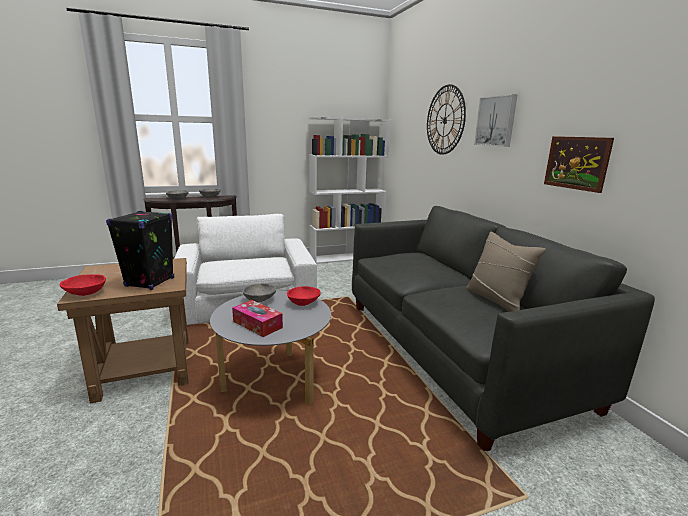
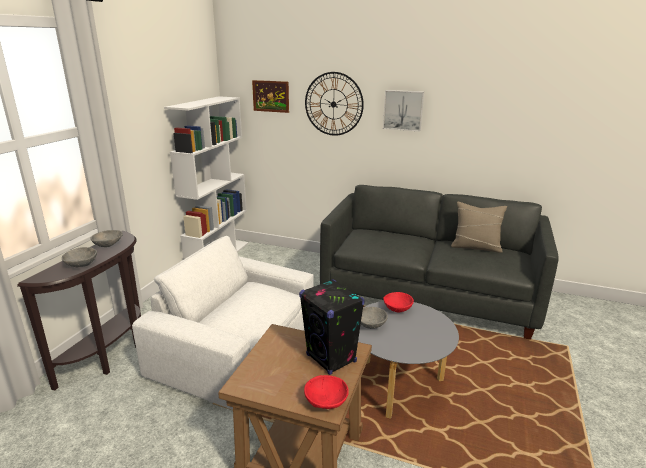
camera: 50 degrees left, 5 degrees up
(257, 324) = (419, 340): tissue box -> none
(576, 163) = (484, 143): picture -> picture (271, 96)

